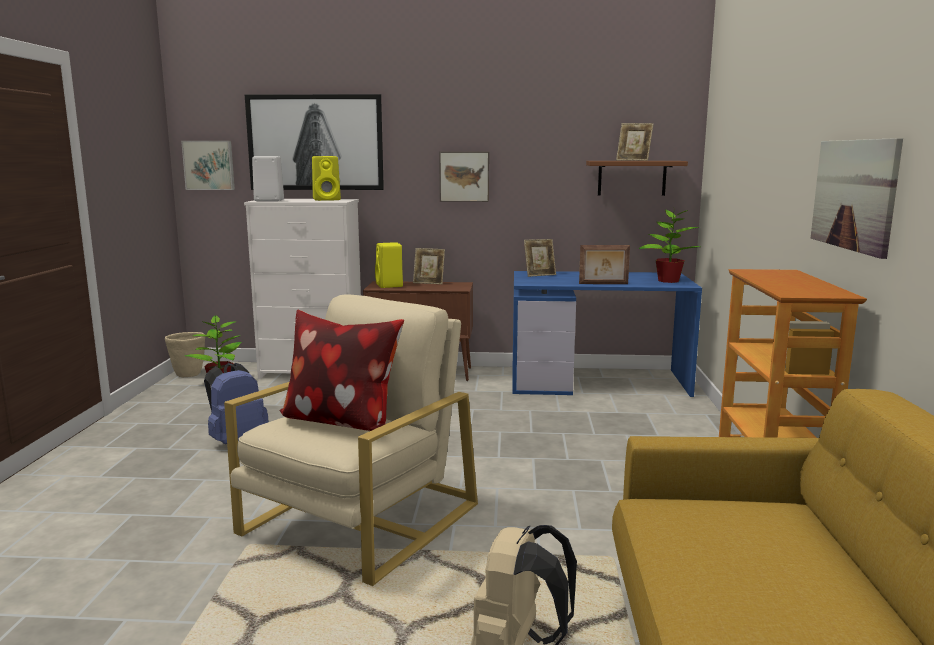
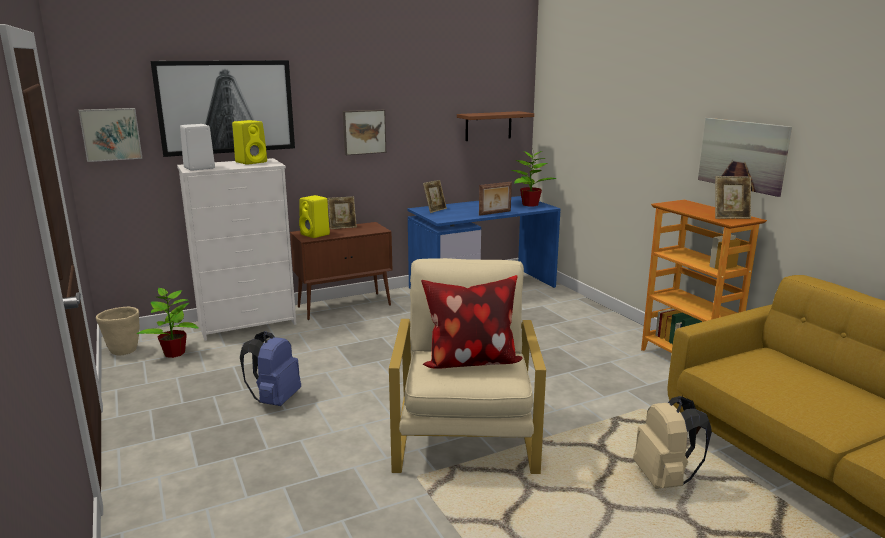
camera: 30 degrees left, 5 degrees up
(633, 160) = (494, 113): picture frame -> picture frame (730, 217)

